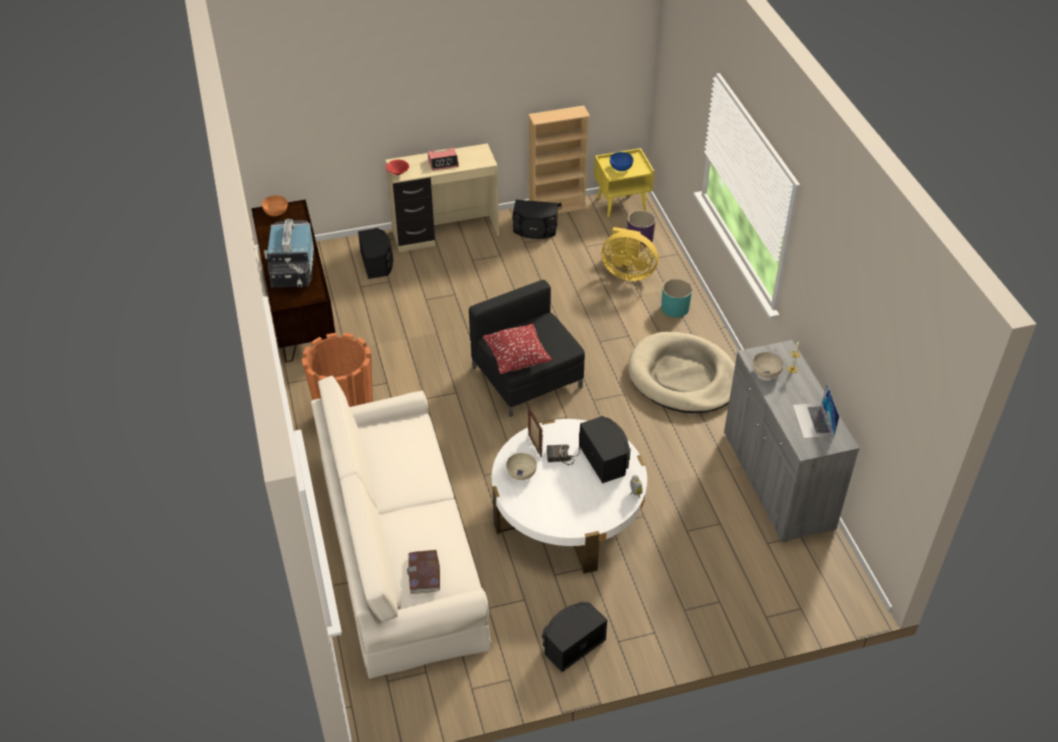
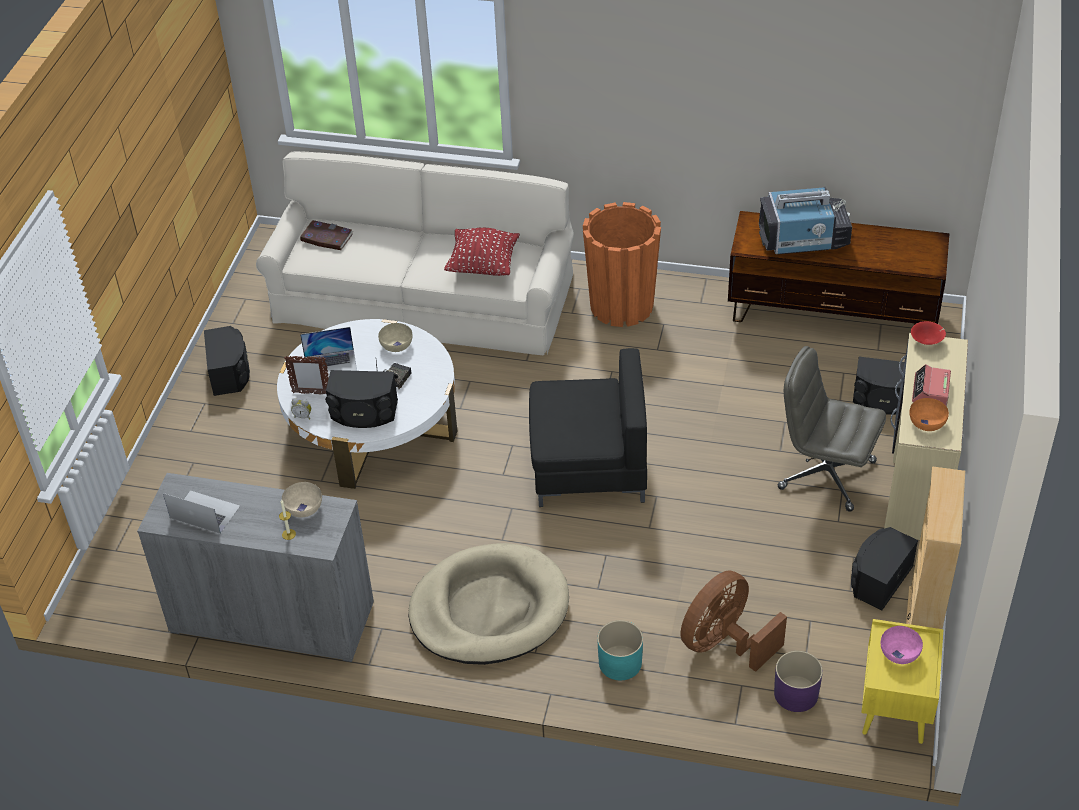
camera: 120 degrees right, 0 degrees up
(276, 212) = (930, 250): orange bowl -> orange bowl (927, 423)
(293, 270) = (804, 239): television -> television turned 150 degrees clockwise
(463, 270) = (825, 474): none -> grey office chair
(517, 359) = (559, 395): red pillow -> red pillow (483, 266)
(534, 446) = (422, 366): picture frame -> picture frame (311, 393)
(569, 504) = (330, 364): none -> laptop
(621, 167) = (900, 653): blue bowl -> pink bowl
(627, 273) = (724, 643): yellow fan -> brown fan

